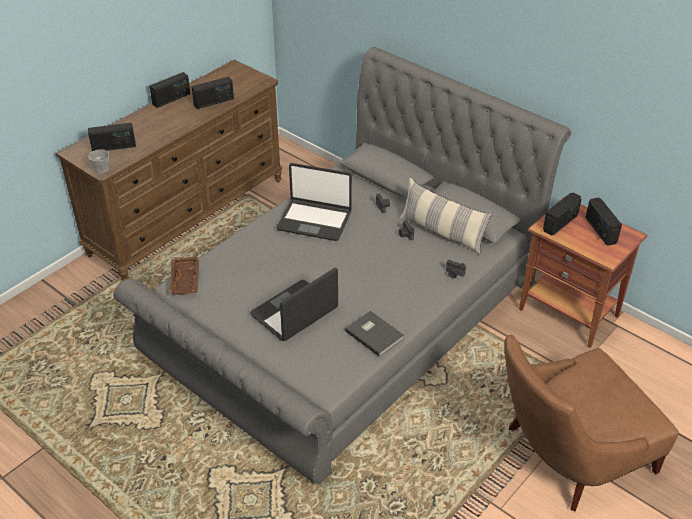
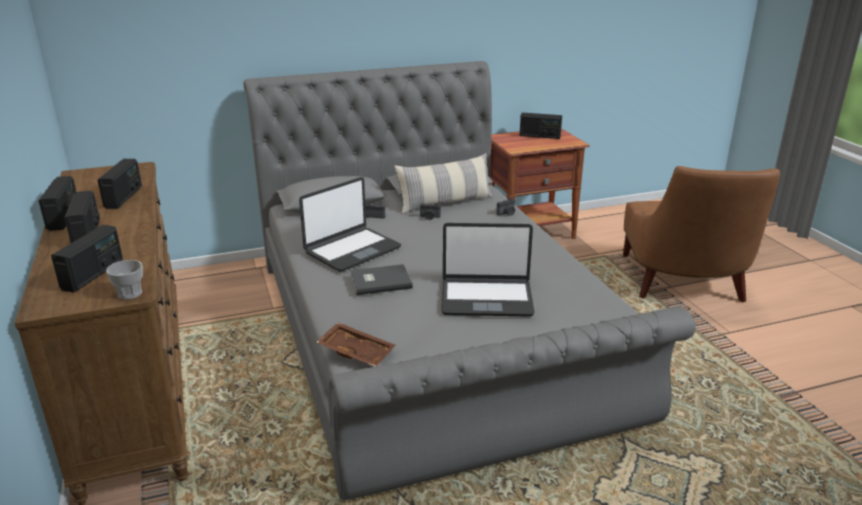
camera: 60 degrees left, 15 degrees down
(295, 312) = (486, 298): laptop -> laptop turned 75 degrees counterclockwise
(374, 334) = (556, 267): grey book -> grey book (379, 281)
(560, 223) = (516, 144): radio -> radio (87, 234)

